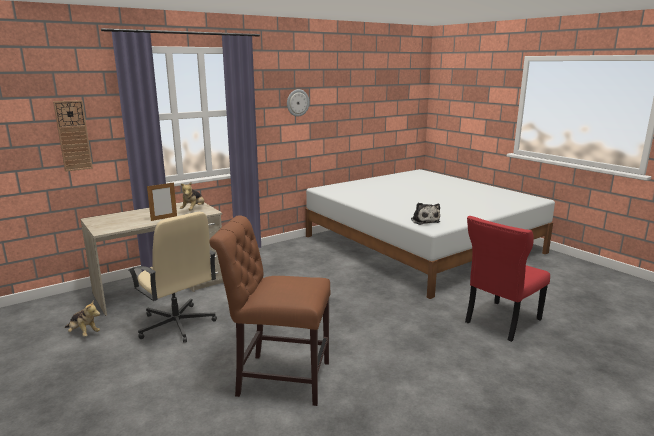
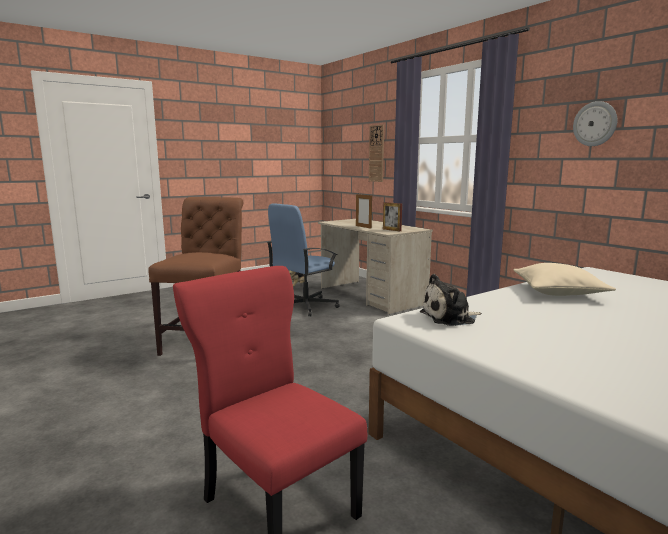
camera: 90 degrees right, 5 degrees down
(177, 325) = (304, 306): beige office chair -> blue office chair
(193, 210) = (392, 230): plush toy -> picture frame
(369, 200) = (558, 292): none -> beige pillow

